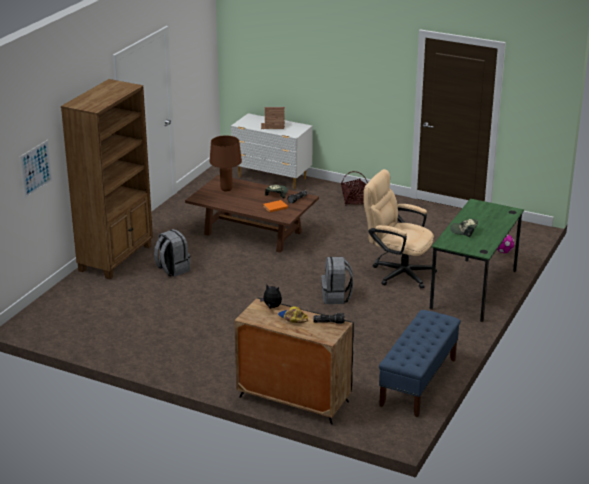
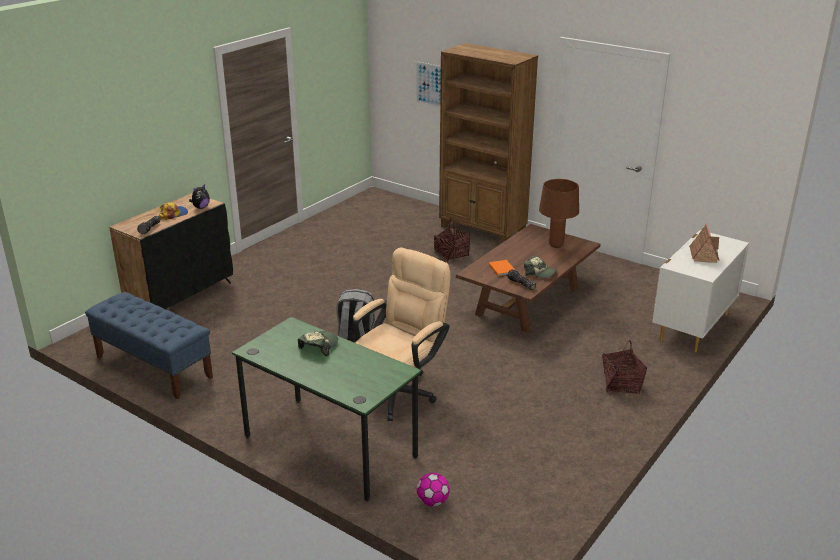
camera: 100 degrees right, 0 degrees up
(172, 269) = (451, 254): grey backpack -> basket

